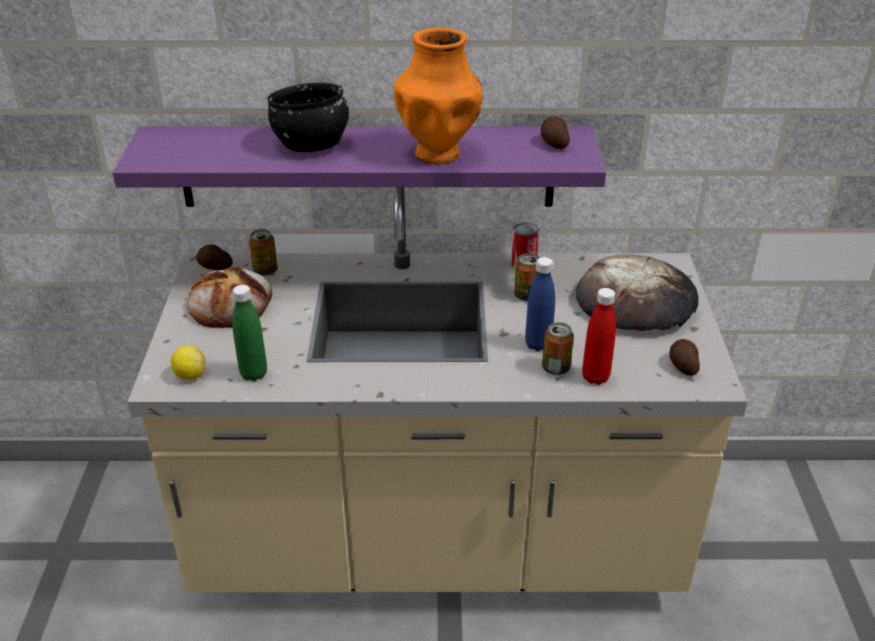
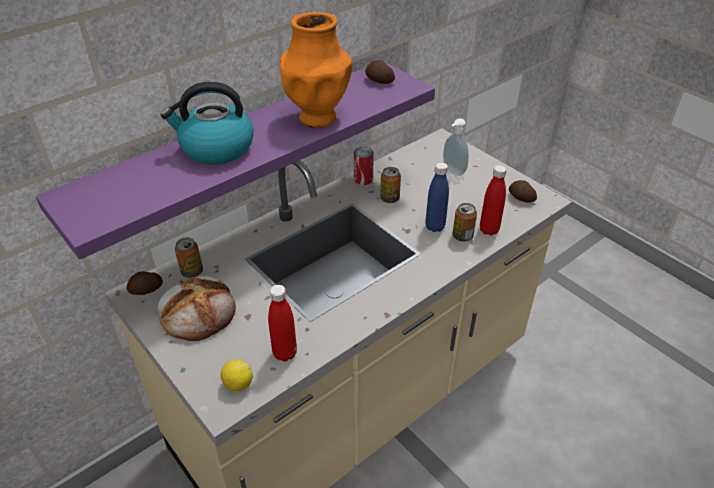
camera: 40 degrees left, 5 degrees up
(253, 374) = (285, 353): green bottle -> red bottle
(311, 144) = (216, 148): black bowl -> kettle
(636, 301) = (452, 171): bread -> soap dispenser

